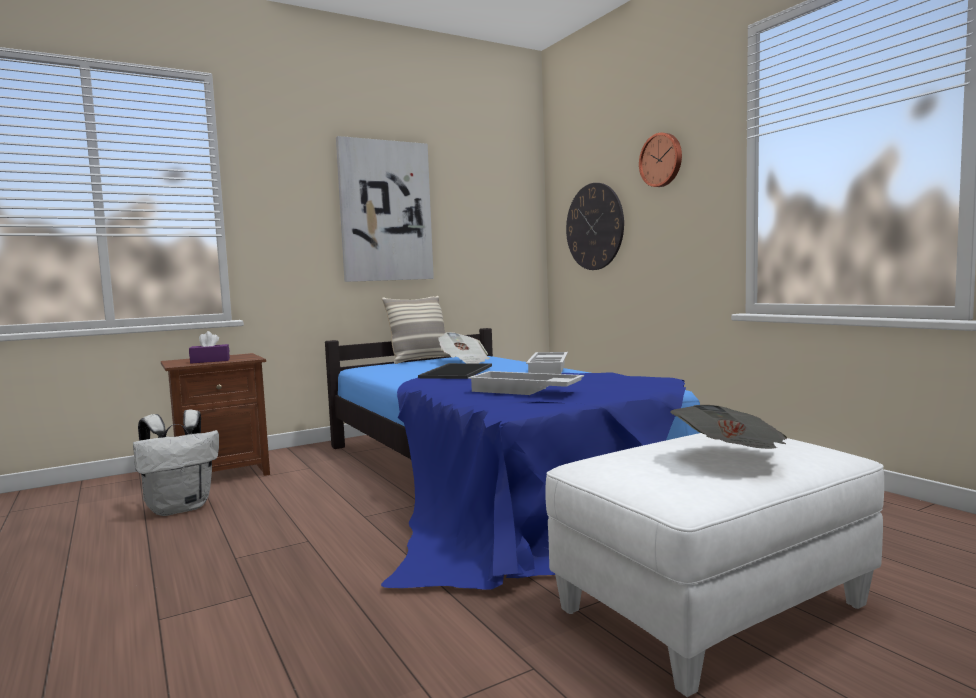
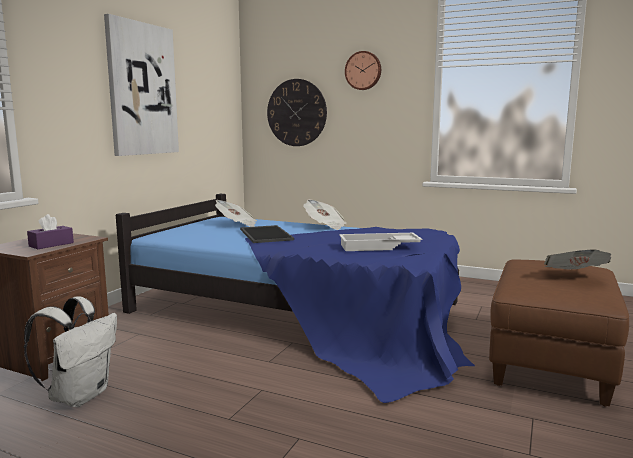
camera: 35 degrees left, 5 degrees up
(420, 359) = (186, 224): pillow -> none
(549, 368) = (325, 226): white tray -> newspaper
(711, 608) = (549, 362): white ottoman -> brown ottoman

